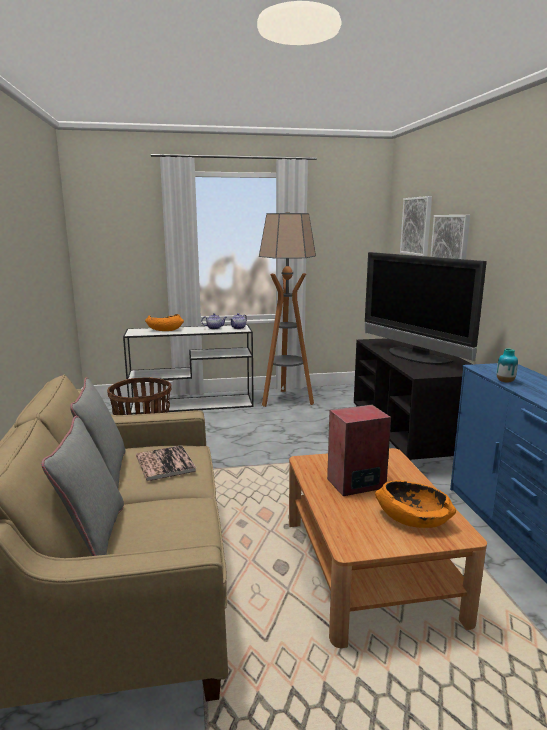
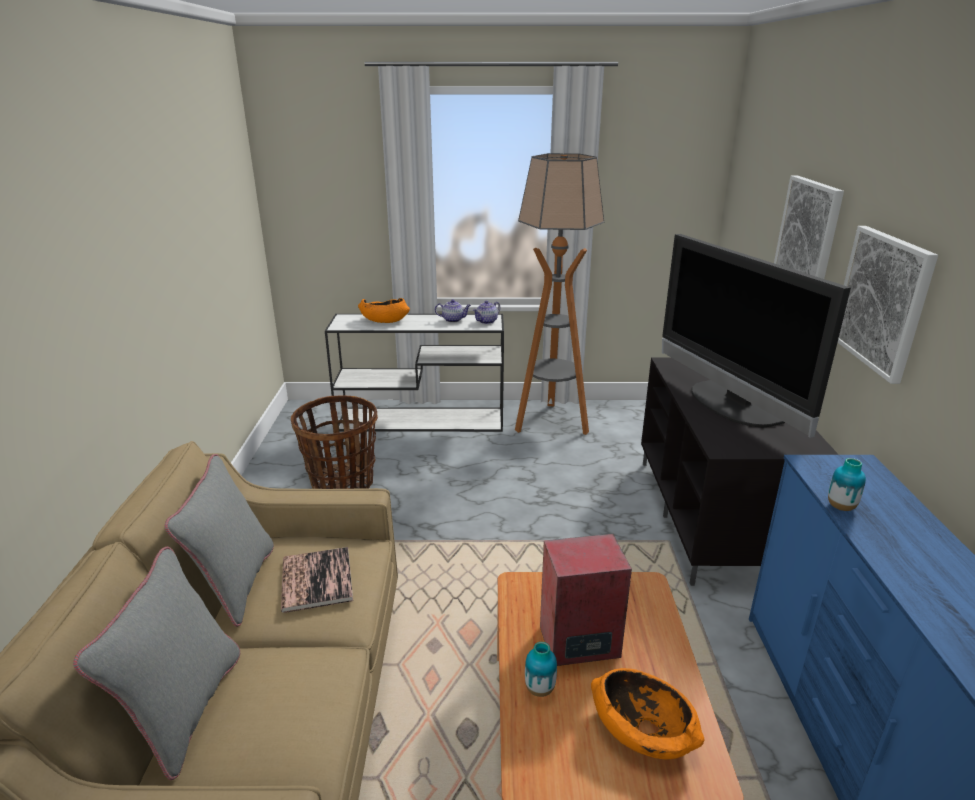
camera: 10 degrees right, 10 degrees up
(339, 507) = (539, 689): none -> vase
(416, 226) = (766, 183): picture -> picture (882, 301)

